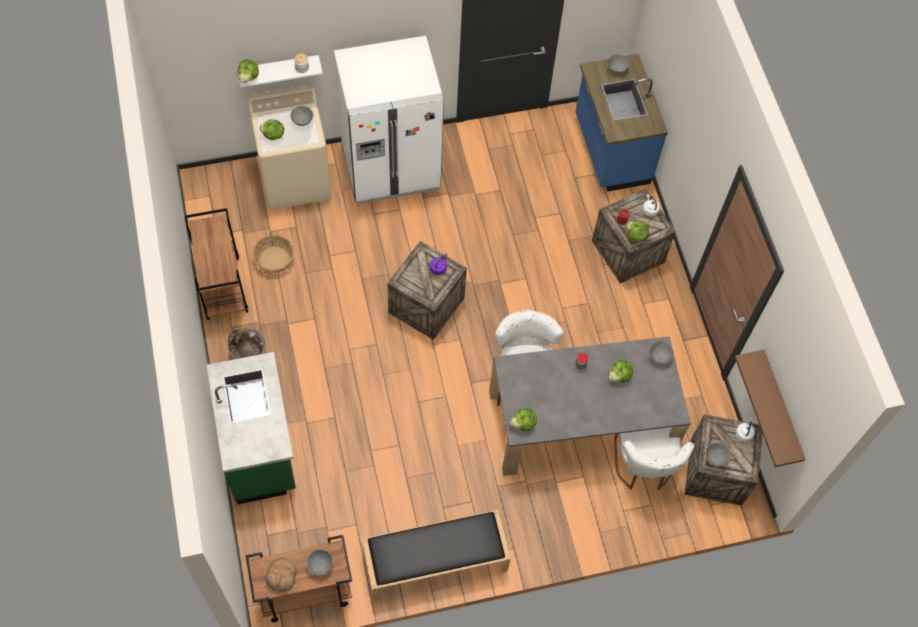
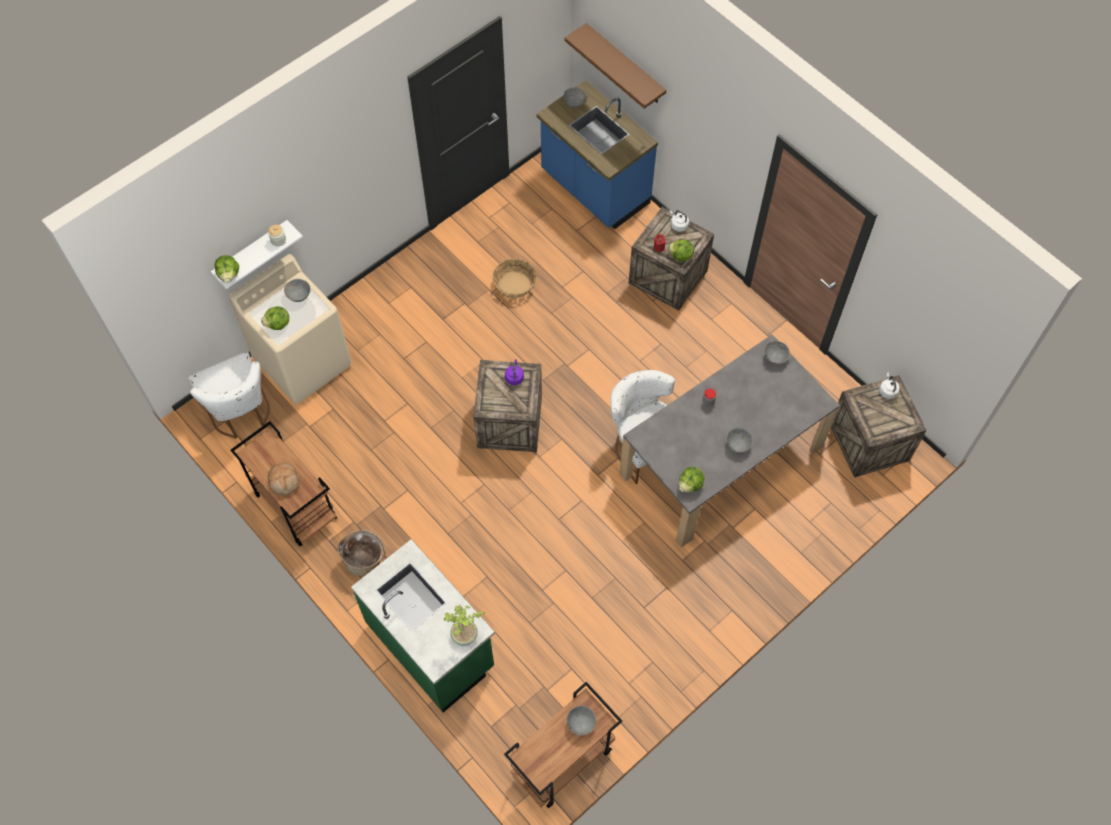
camera: 25 degrees left, 0 degrees up
(268, 447) = (465, 635): none -> potted plant
(274, 259) = (331, 452): basket -> basket (514, 285)
(282, 576) = (550, 754): bread -> bread (284, 481)
(391, 168) = (393, 305): white fridge -> none
(434, 562) = (667, 663): black bench -> none
(619, 376) = (750, 394): lettuce -> none
(643, 466) = (802, 471): white chair -> white chair (240, 412)
(715, 458) = (876, 426): grey bowl -> grey bowl (737, 445)
(780, 408) = (918, 349): brown shelf -> brown shelf (625, 65)

